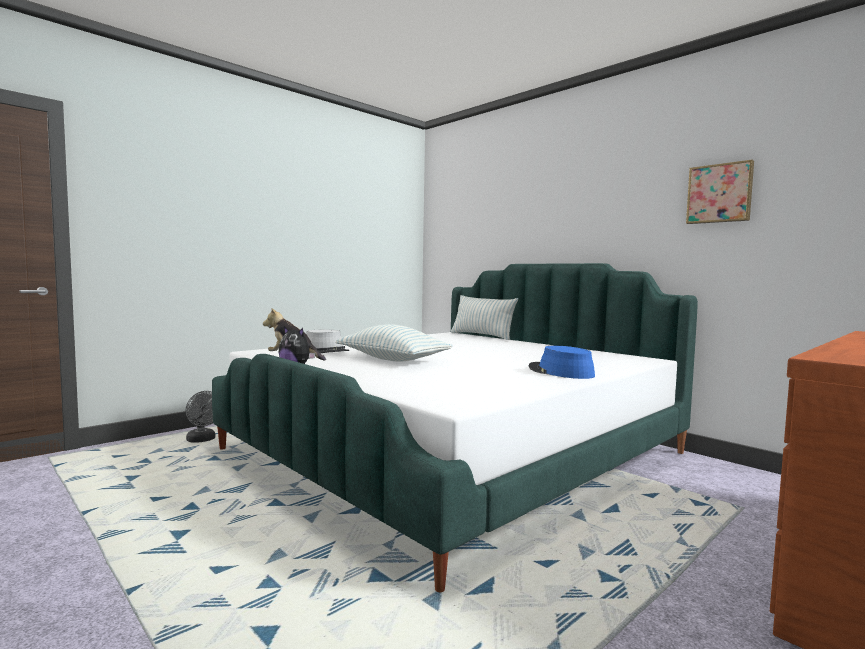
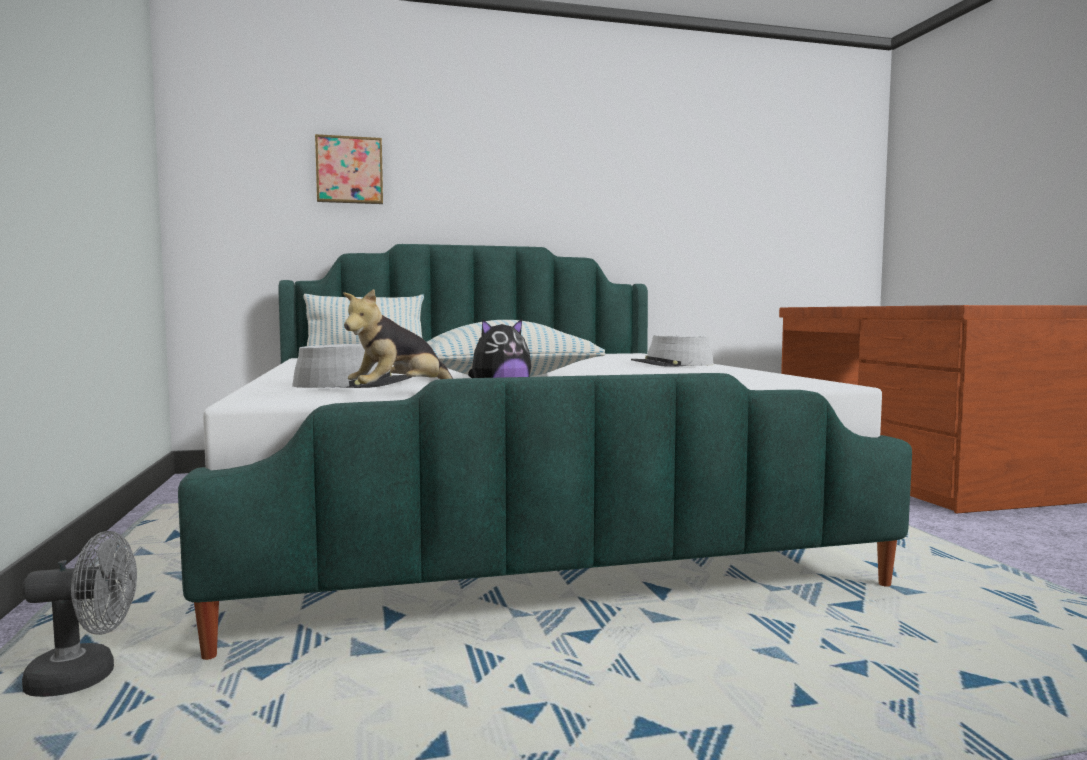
camera: 60 degrees left, 0 degrees up
(560, 372) = (672, 364): blue hat -> grey hat
(719, 193) = (650, 179): picture -> picture (349, 170)

